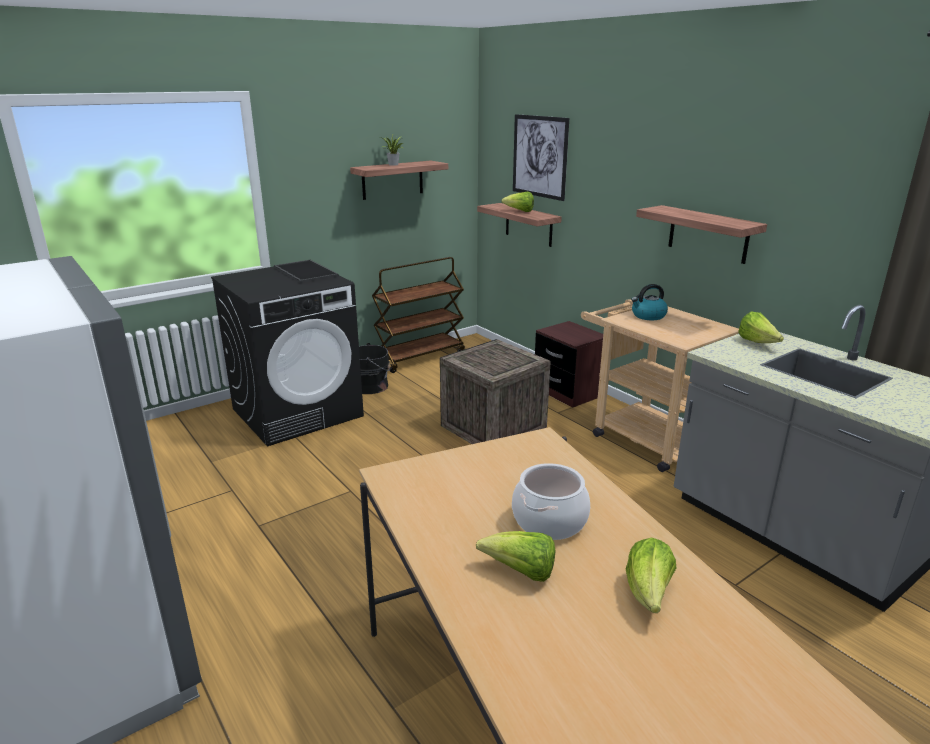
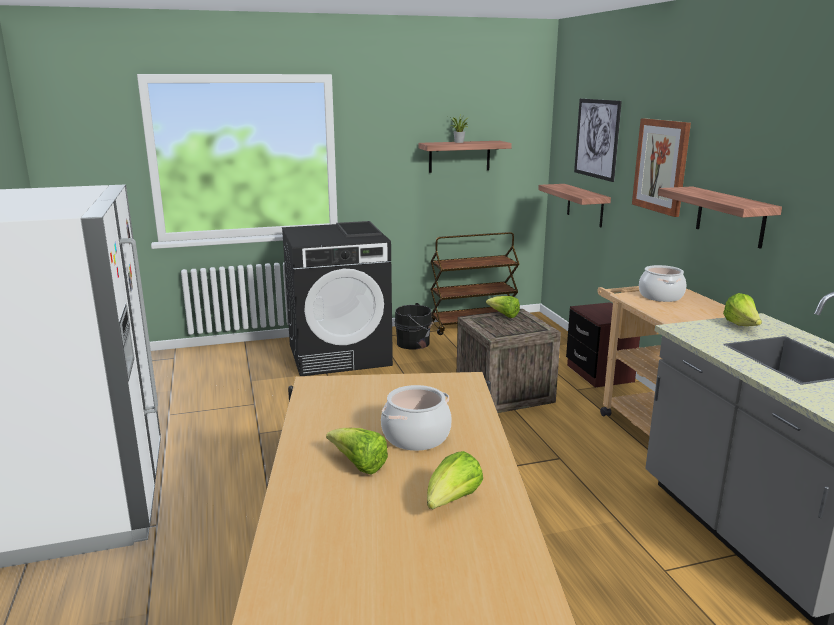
camera: 20 degrees right, 5 degrees down
(519, 211) = (573, 191): lettuce -> lettuce (504, 315)
(623, 185) = (661, 166): none -> picture
(648, 316) = (661, 296): kettle -> cooking pot

